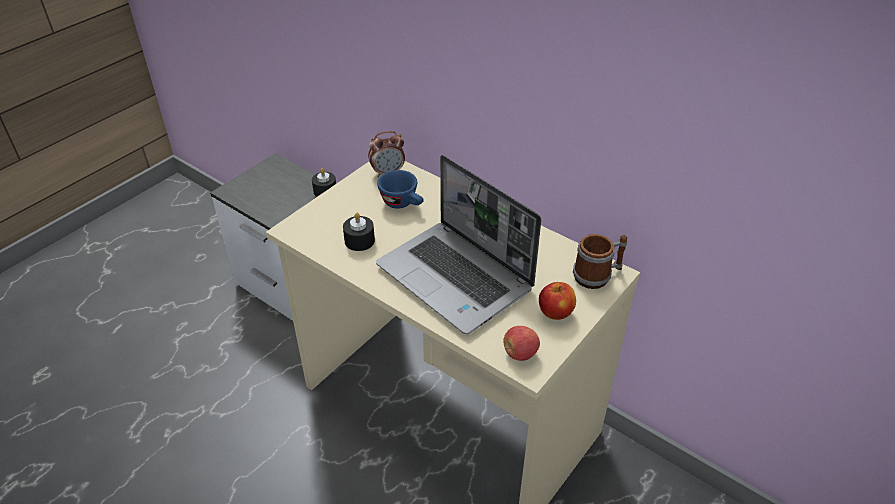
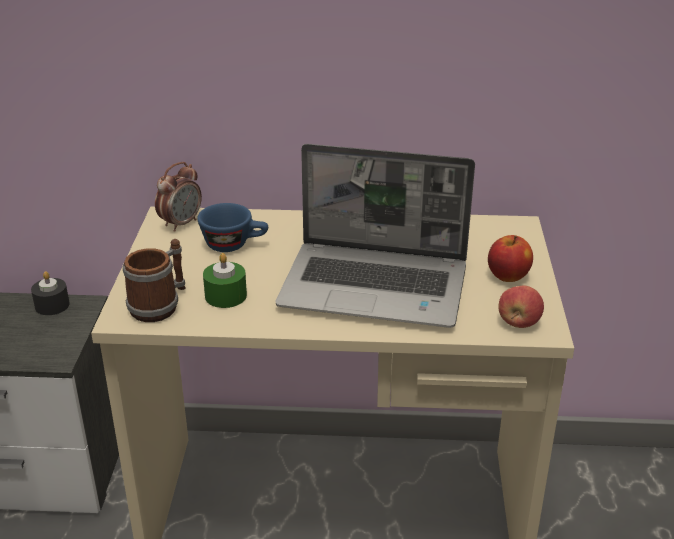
camera: 35 degrees left, 10 degrees down
(359, 240) = (225, 296): black candle -> green candle
(597, 275) = (507, 232): mug -> mug (160, 305)

